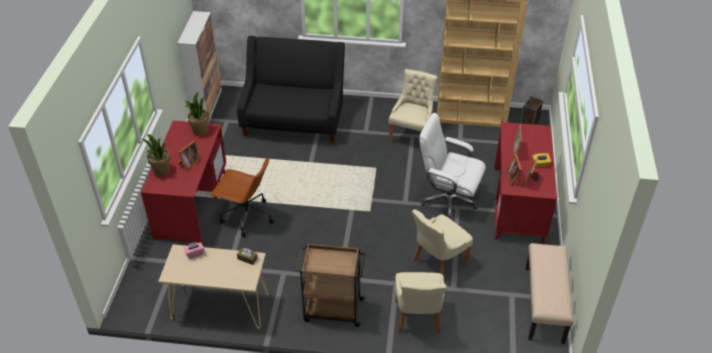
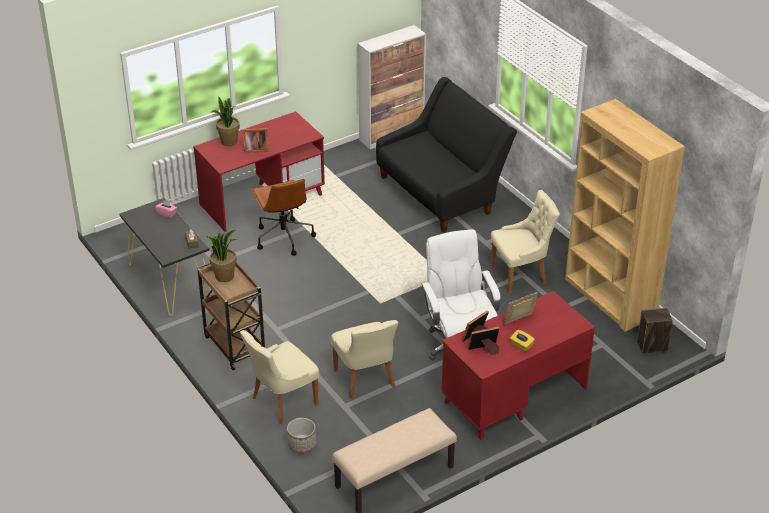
camera: 50 degrees right, 5 degrees down
(200, 131) = (300, 131): potted plant -> potted plant (224, 276)
(219, 306) = (169, 282): beige console table -> black console table
(438, 263) = (365, 380): beige chair -> beige chair turned 120 degrees counterclockwise
(471, 333) = (301, 444): none -> planter

